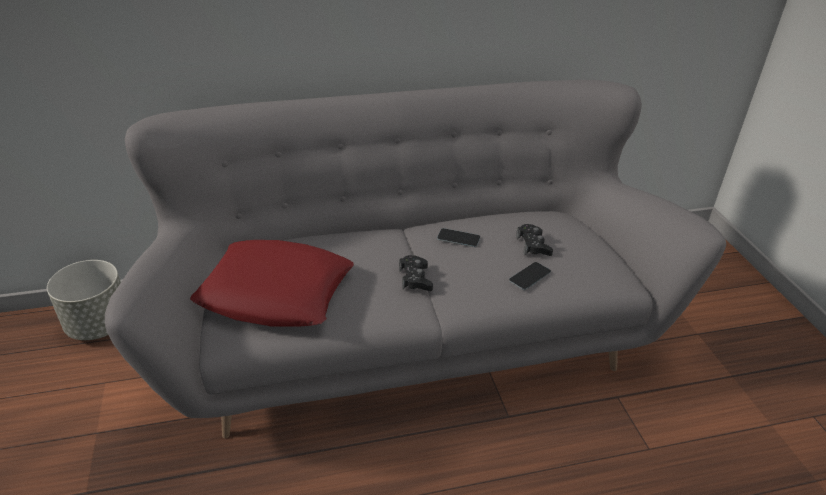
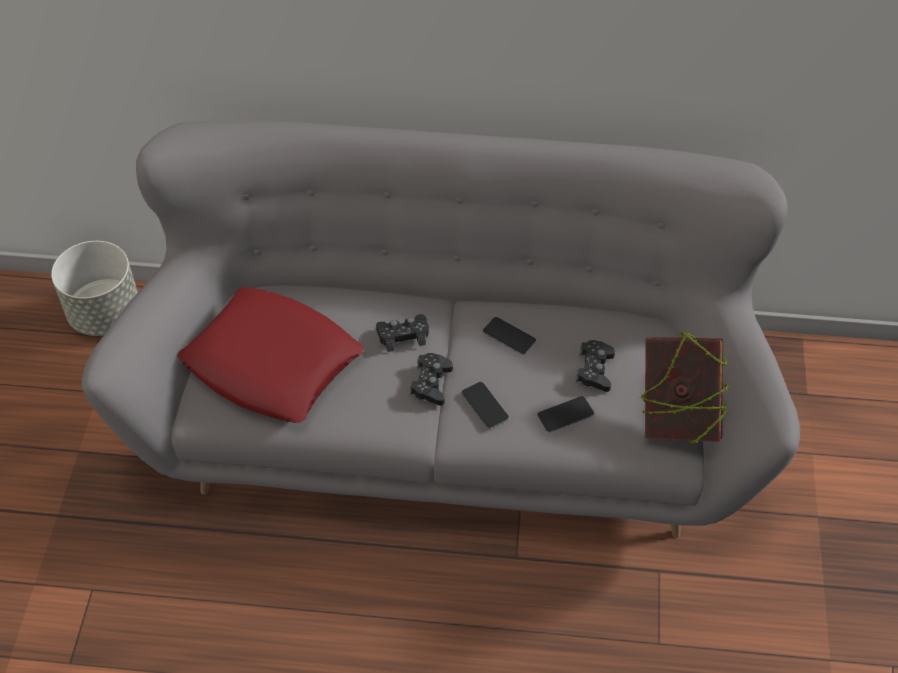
camera: 20 degrees right, 15 degrees up
(377, 253) = (403, 335): none -> black game controller
(465, 284) = (484, 405): none -> phone
(609, 261) = (676, 417): none -> book

